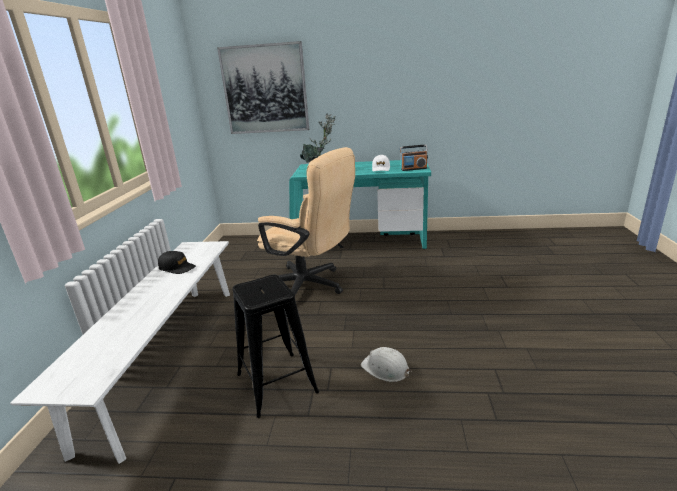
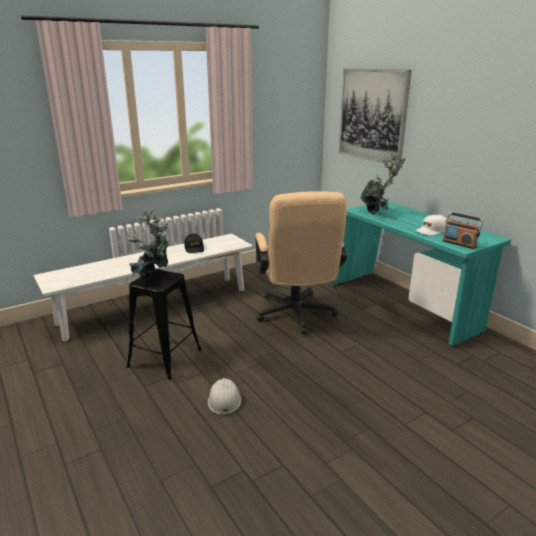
camera: 50 degrees right, 0 degrees up
(258, 291) = (153, 278): none -> potted plant

